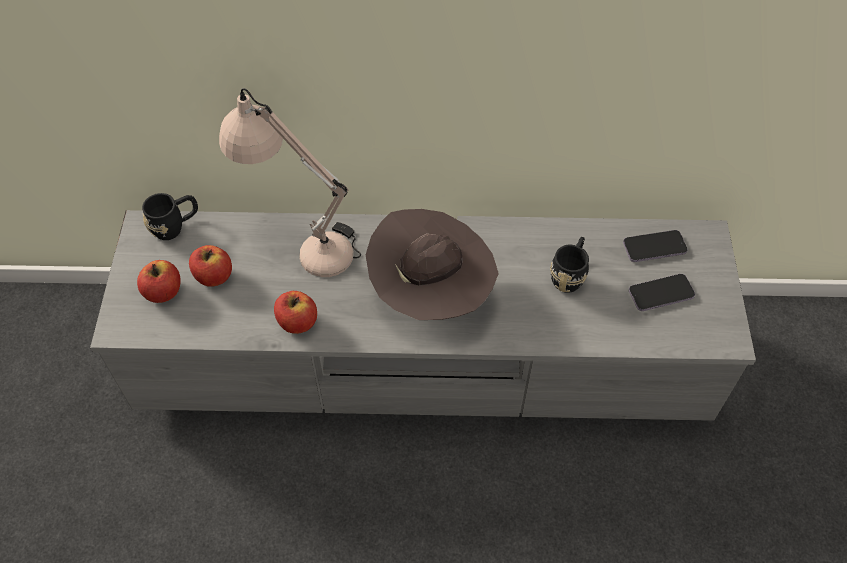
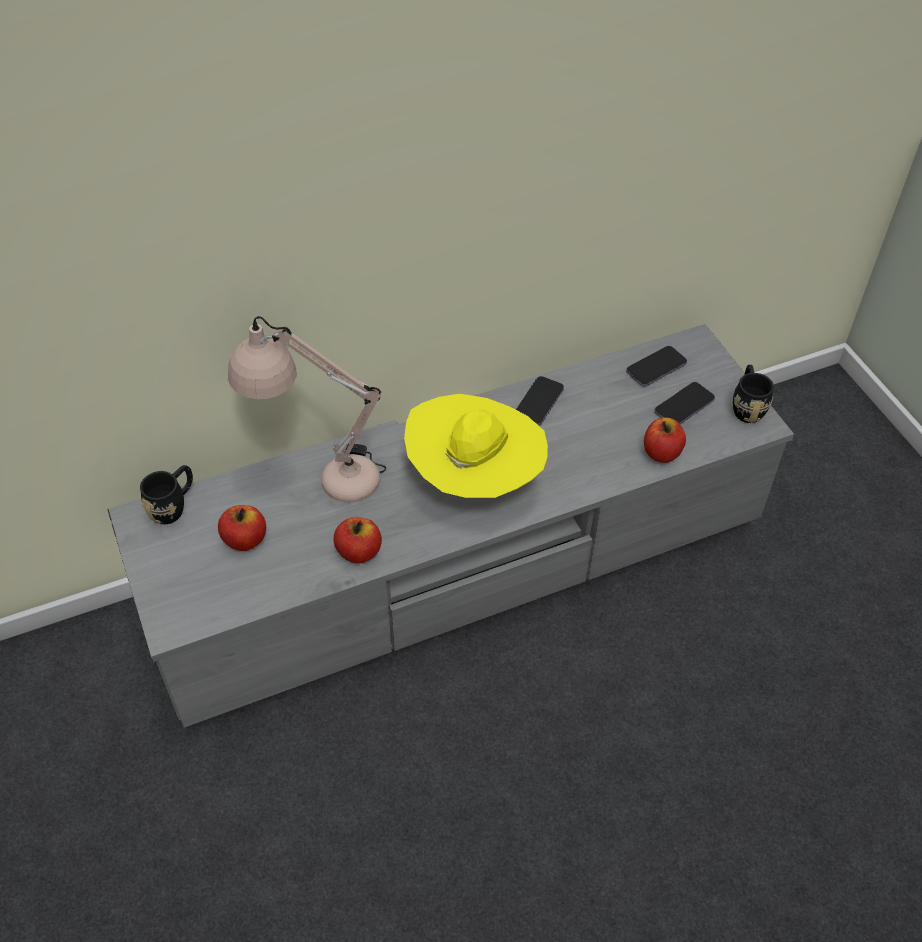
camera: 25 degrees left, 5 degrees down
(163, 292) = (199, 573): apple -> apple (662, 452)
(431, 293) = (475, 479): brown hat -> yellow hat
(526, 243) = (538, 402): none -> phone
(569, 275) = (594, 417): black mug -> black mug (746, 406)

